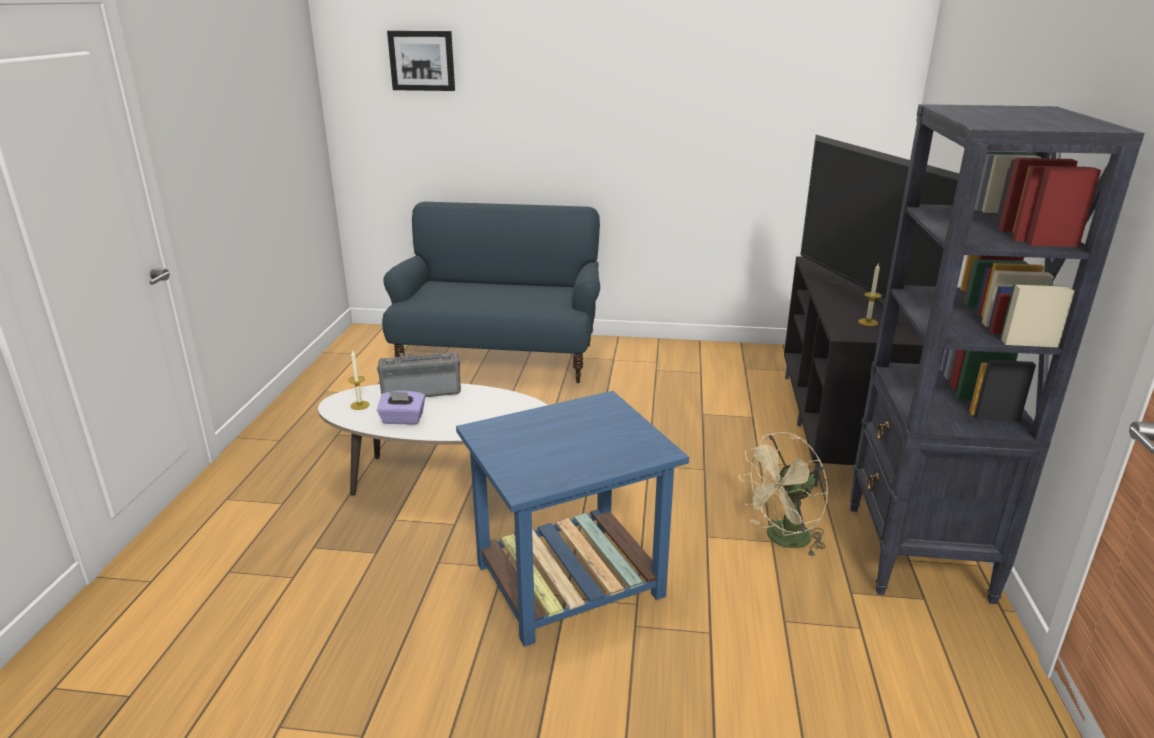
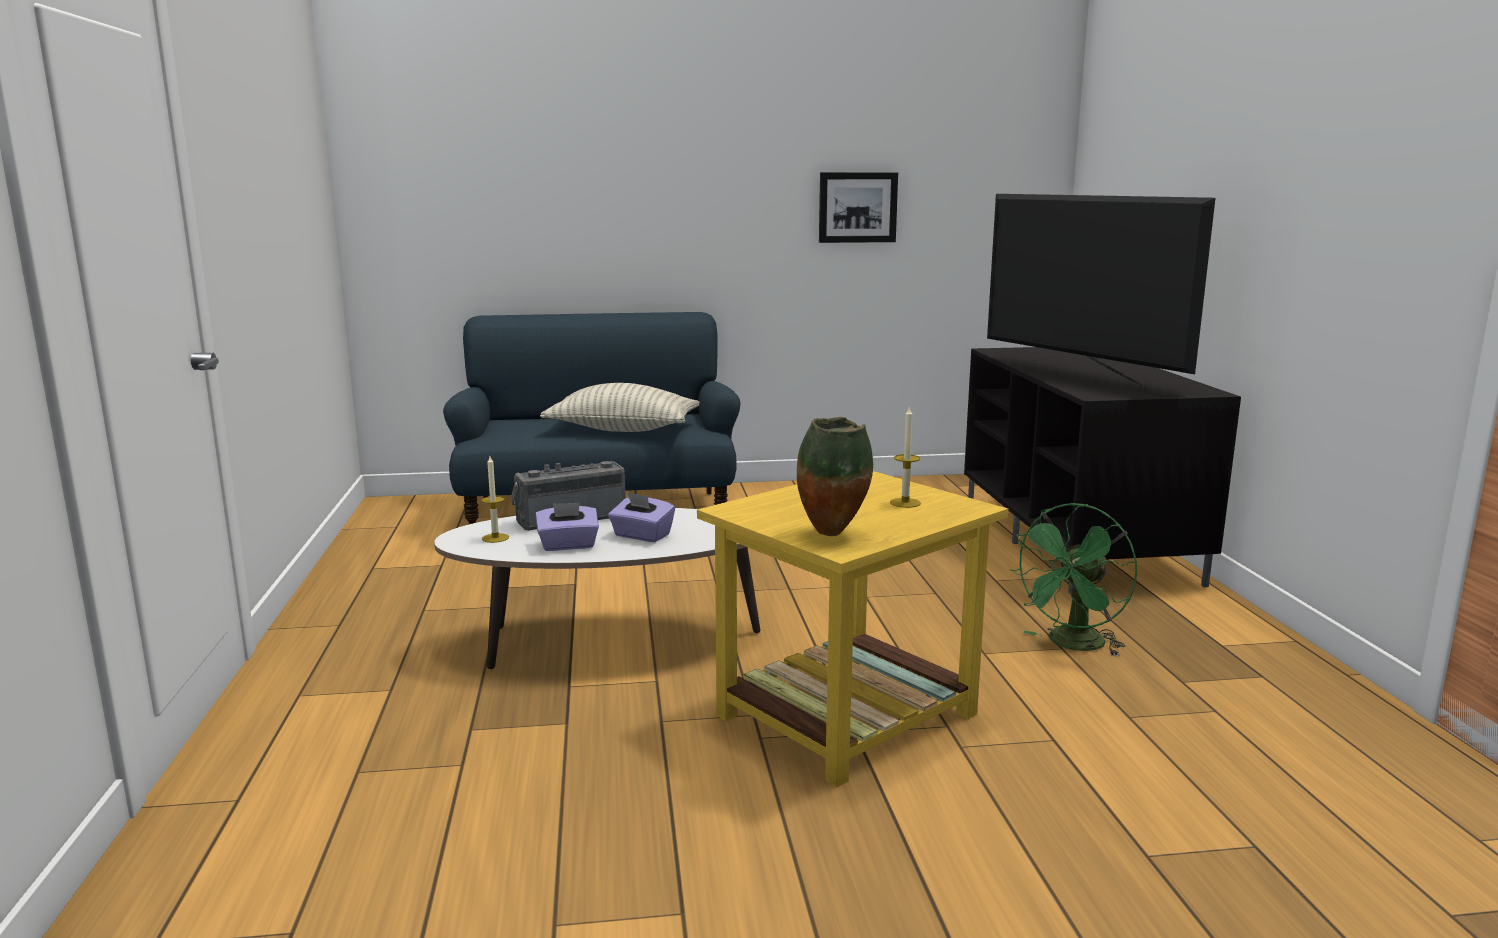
camera: 15 degrees left, 10 degrees down
(422, 60) = (477, 131): picture -> picture (857, 207)
(458, 416) = (642, 536): none -> purple tissue box
(510, 302) = (623, 430): none -> pillow
(530, 470) = (833, 534): none -> vase
(571, 579) = (849, 714): blue side table -> yellow side table
(782, 540) = (1072, 645): beige fan -> green fan
(868, 322) = (1107, 387): candle -> candle (905, 503)
(917, 553) = (1225, 638): black bookcase -> none

